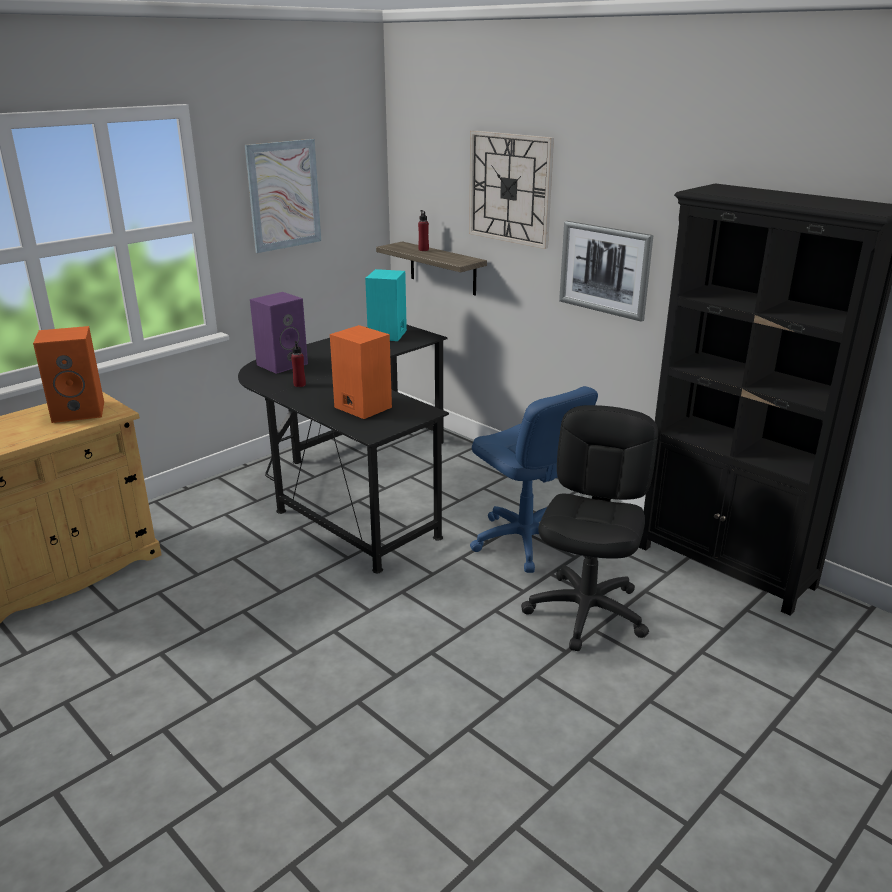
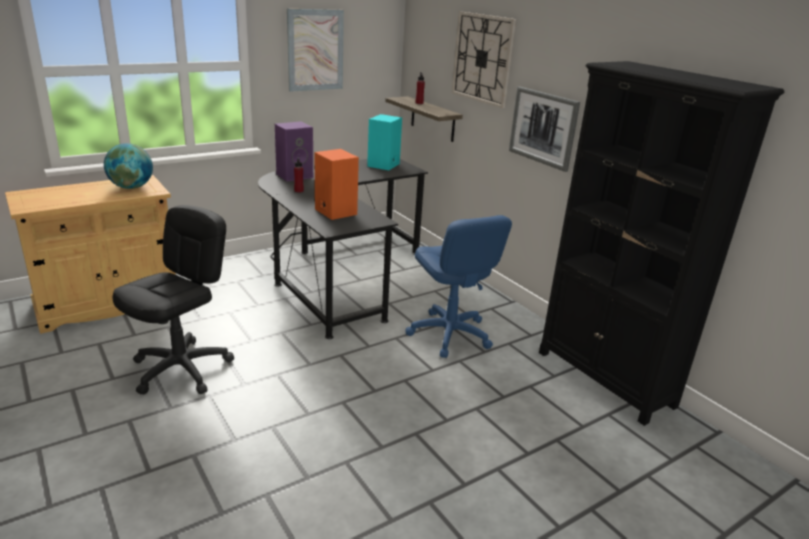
camera: 10 degrees right, 0 degrees up
(80, 411) = (131, 187): orange speaker -> globe
(586, 612) = (476, 394): black office chair -> black office chair (182, 369)

